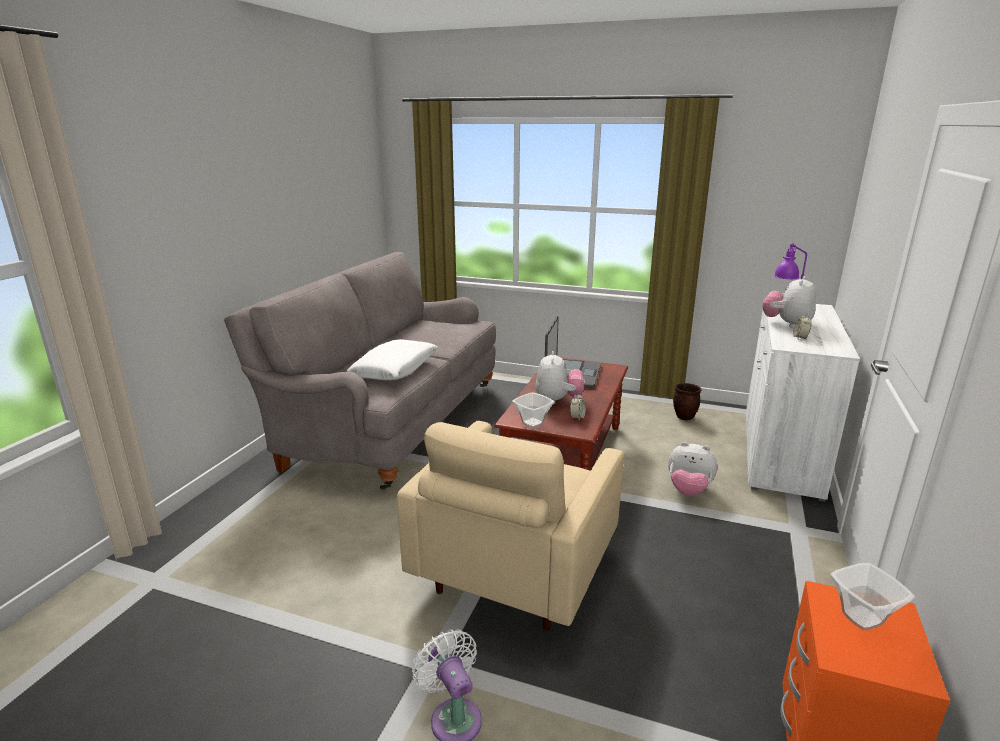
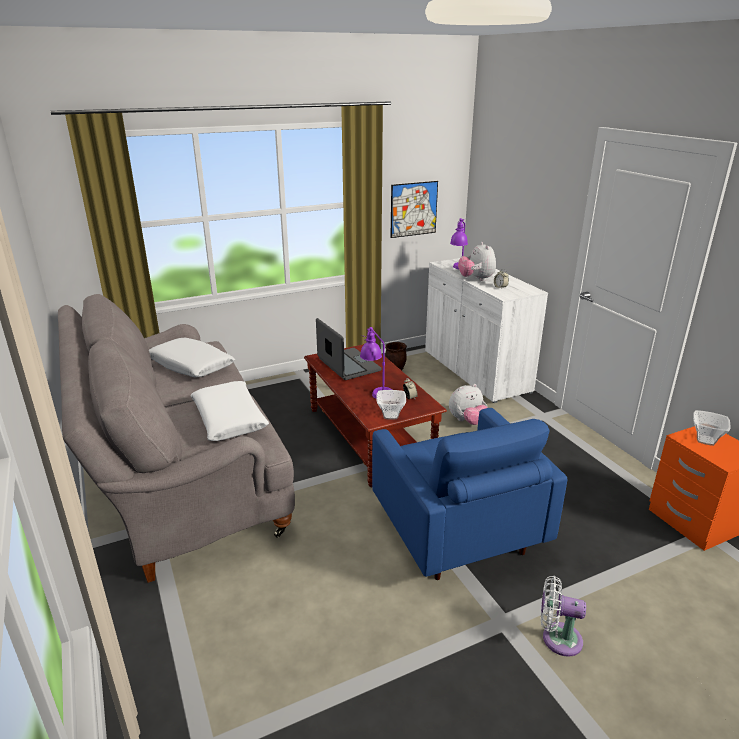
camera: 45 degrees left, 5 degrees up
(439, 330) = (191, 366): none -> white pillow
(513, 572) = (457, 533): beige armchair -> blue armchair
(558, 401) = (376, 391): plush toy -> purple table lamp
(760, 230) = (413, 209): none -> picture

